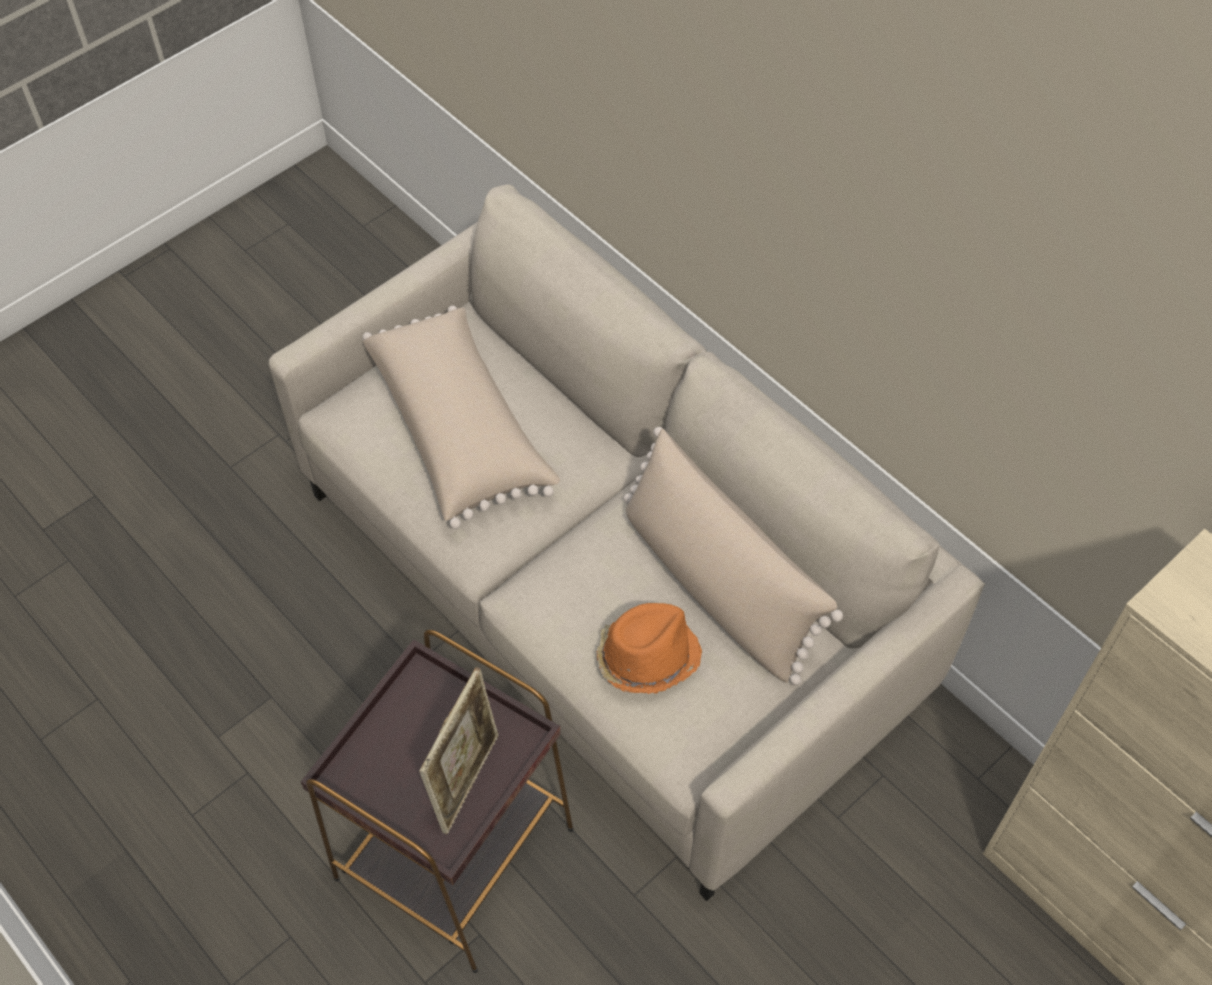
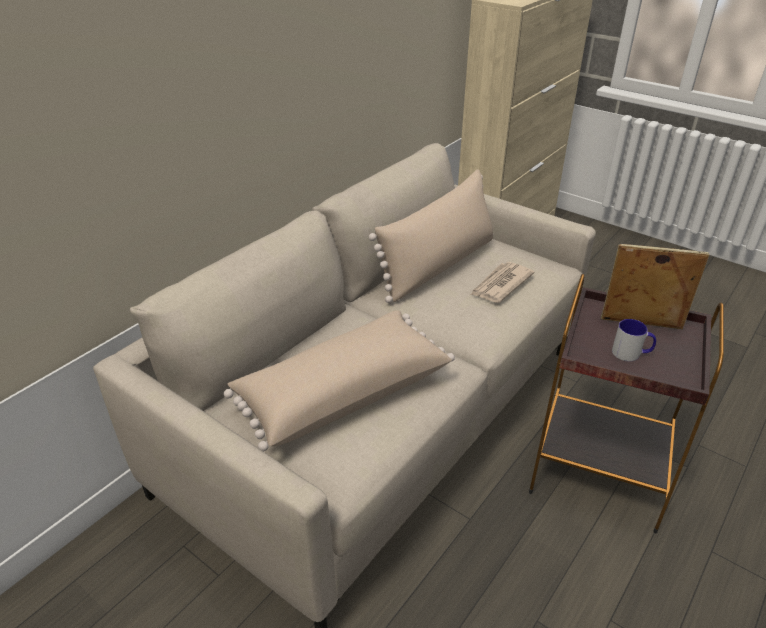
camera: 100 degrees left, 20 degrees down
(412, 740) = (631, 353): none -> mug
(646, 657) = (500, 285): orange hat -> newspaper

